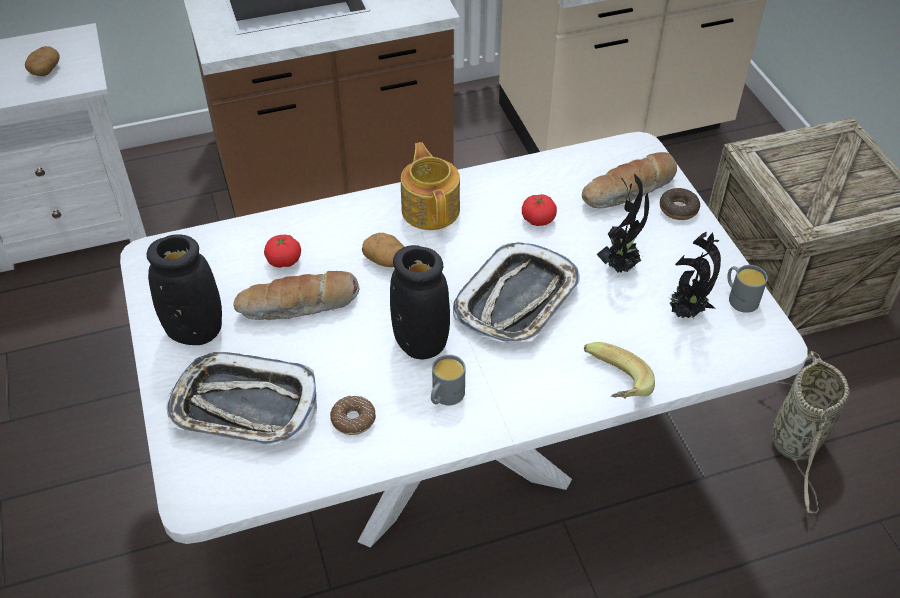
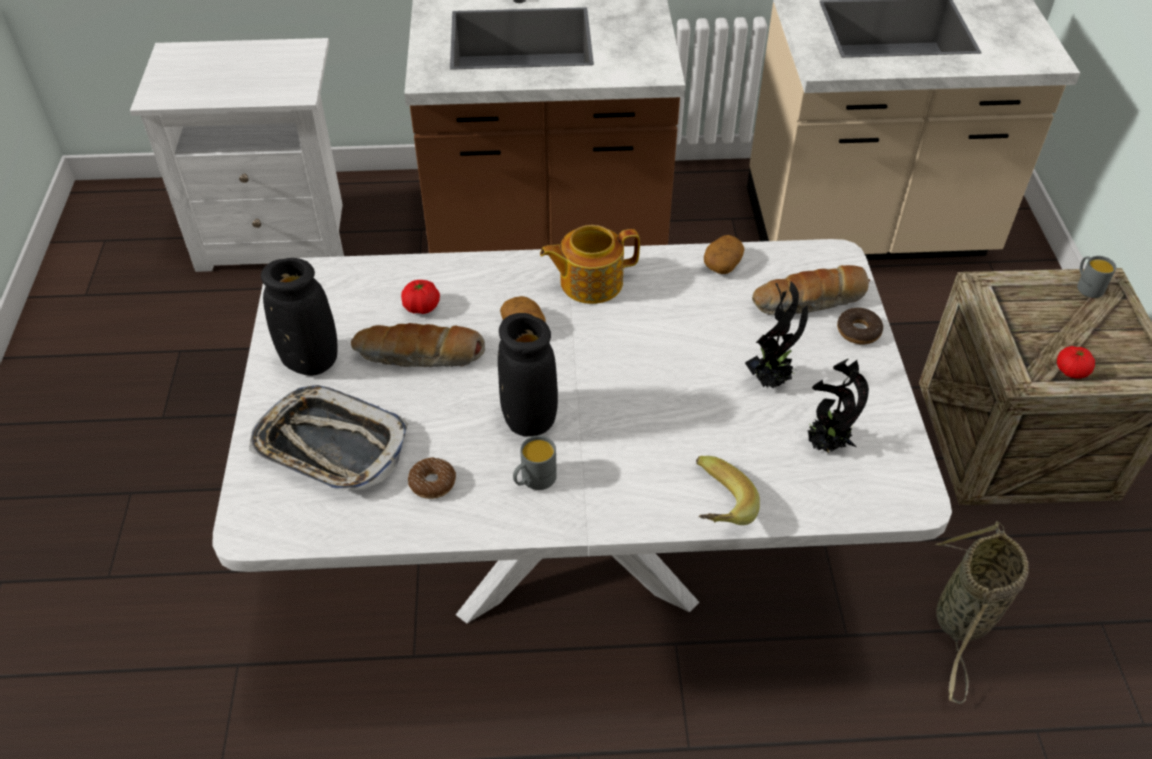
camera: 15 degrees right, 0 degrees up
(45, 69) = (265, 77): potato -> potato (722, 264)
(431, 209) = (589, 282): teapot -> teapot turned 105 degrees counterclockwise
(517, 300) = (646, 395): tray -> none
(538, 219) = (699, 314): tomato -> tomato (1071, 371)
(739, 298) = (892, 442): grey mug -> grey mug (1087, 286)

